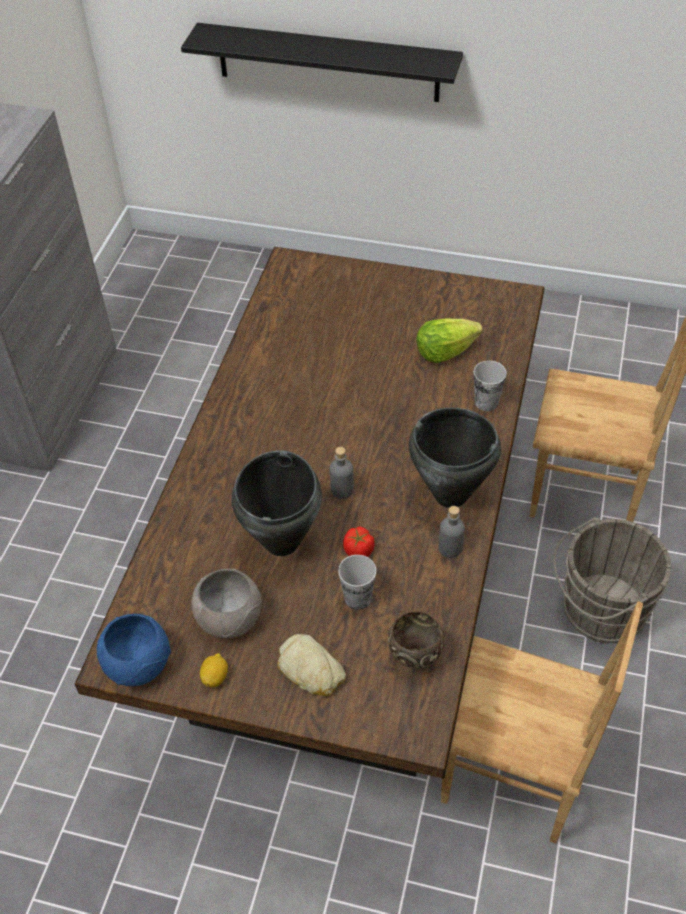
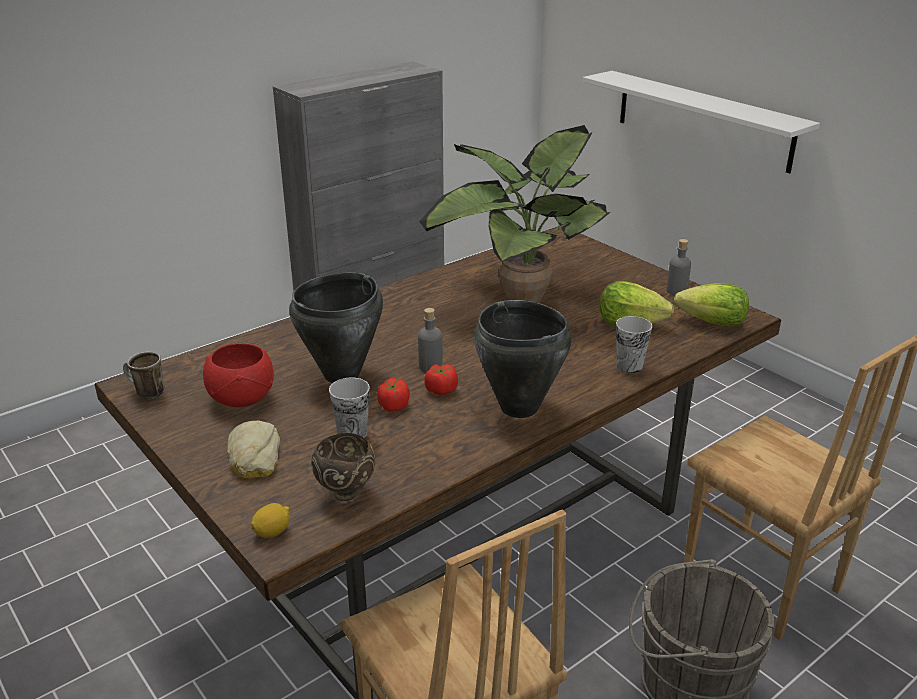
camera: 35 degrees right, 20 degrees down
(138, 665) = (145, 393): blue bowl -> mug
(215, 677) = (183, 425): lemon -> lemon (272, 532)
(230, 619) = (242, 399): grey bowl -> red bowl
(328, 62) = (702, 120): black shelf -> white shelf
(328, 366) = (516, 296): none -> potted plant
(376, 511) = (441, 390): none -> tomato
(450, 548) = (473, 440): grey bottle -> grey bottle (676, 291)
(502, 318) = (712, 323): none -> lettuce

